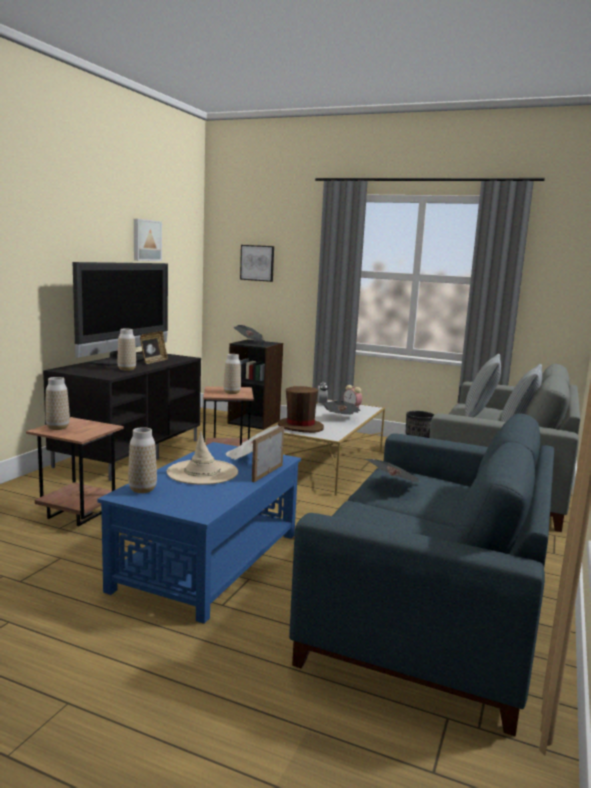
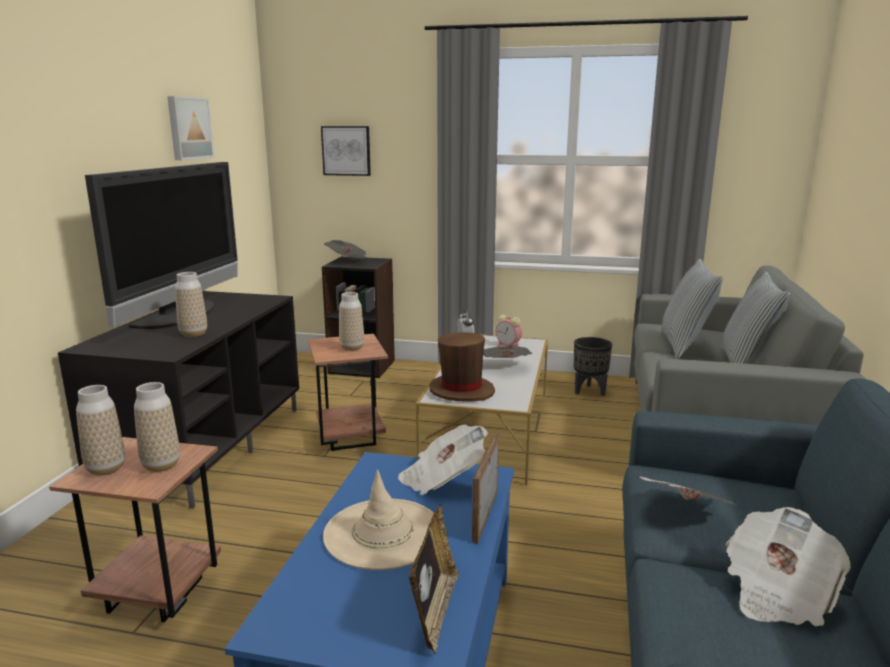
camera: 10 degrees left, 5 degrees up
(142, 489) = (300, 603): vase -> vase (161, 465)
(153, 361) = (227, 312): picture frame -> picture frame (434, 612)
(416, 518) = (777, 592): none -> newspaper

